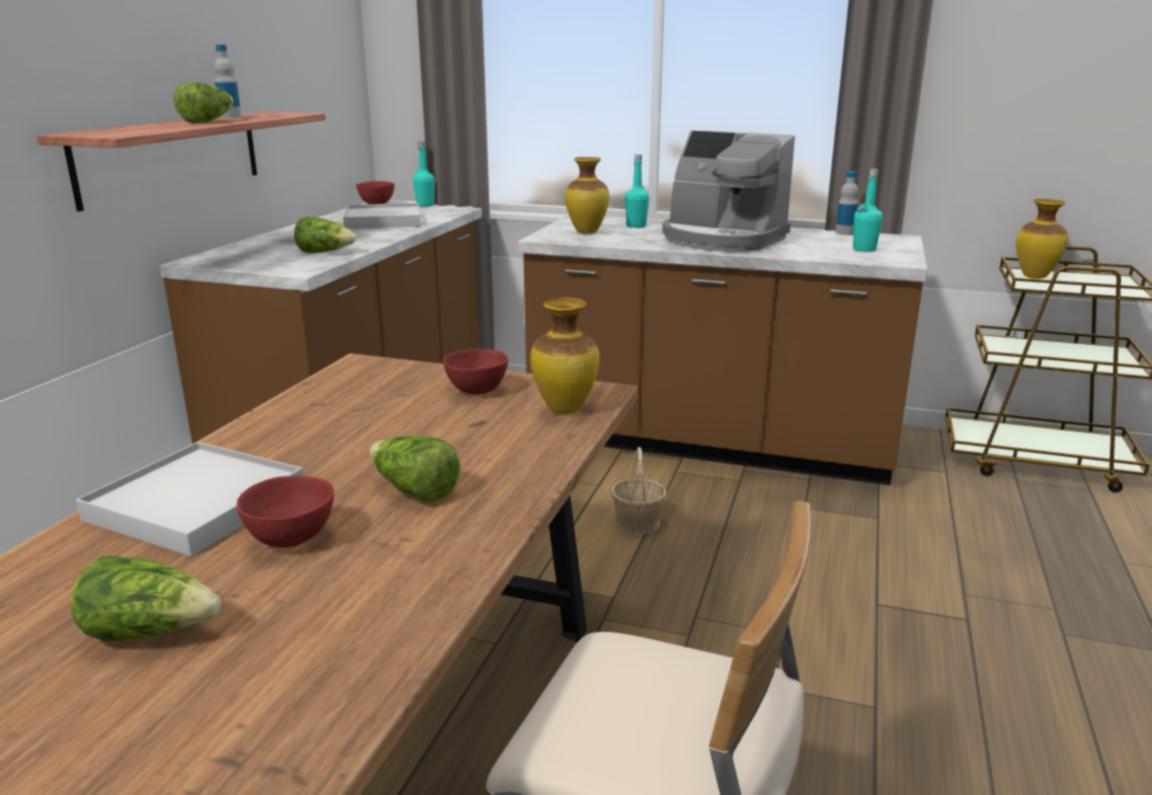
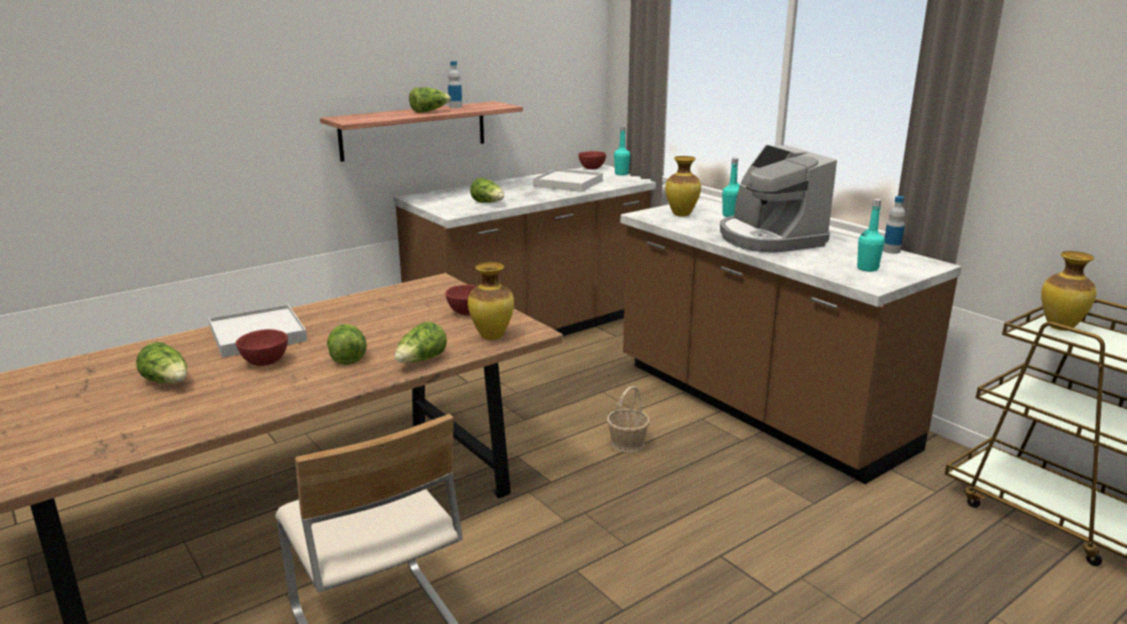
camera: 35 degrees right, 0 degrees up
(533, 463) = (421, 361): none -> lettuce

